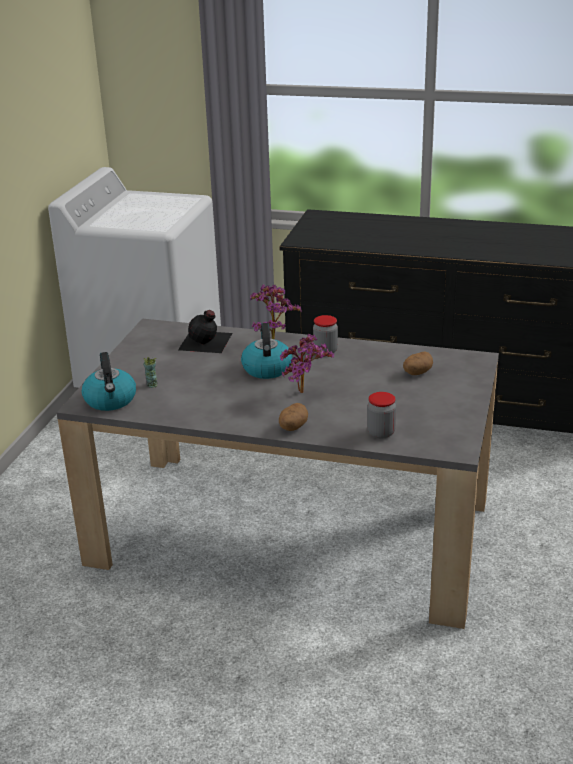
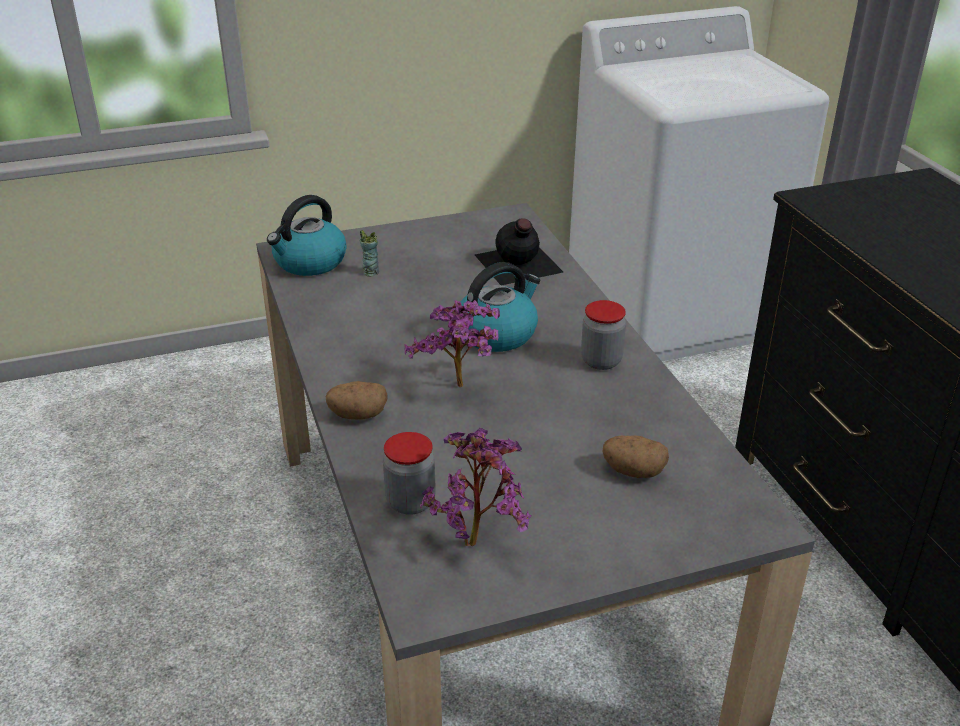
camera: 55 degrees right, 5 degrees up
(272, 339) = (583, 306): potted plant -> potted plant (478, 541)

